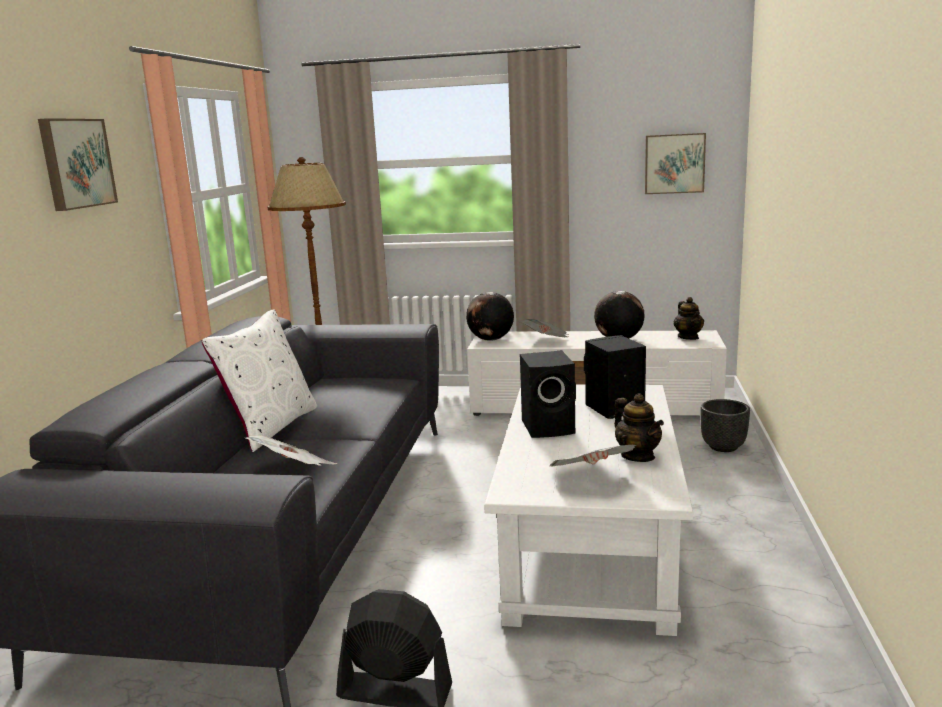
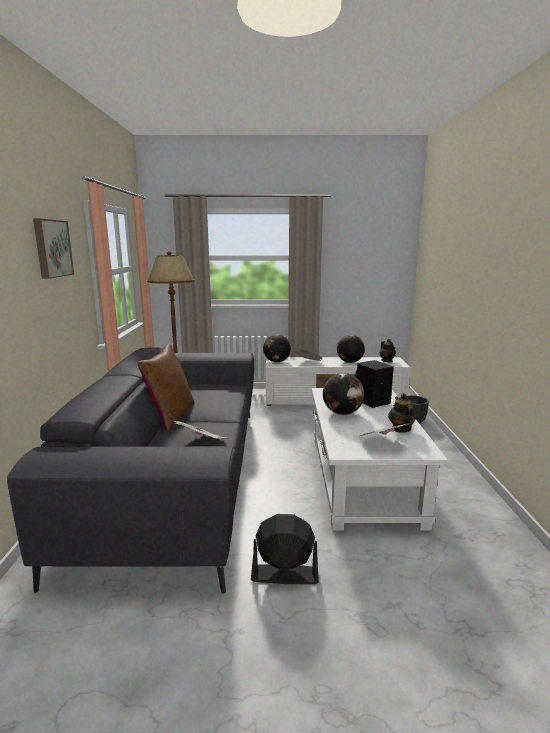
camera: 10 degrees left, 0 degrees up
(270, 427) = (170, 415): white pillow -> brown pillow
(550, 427) = (342, 413): black speaker -> globe
(638, 456) = (401, 429): teapot -> teapot turned 150 degrees counterclockwise
(674, 163) = (378, 264): picture -> none

